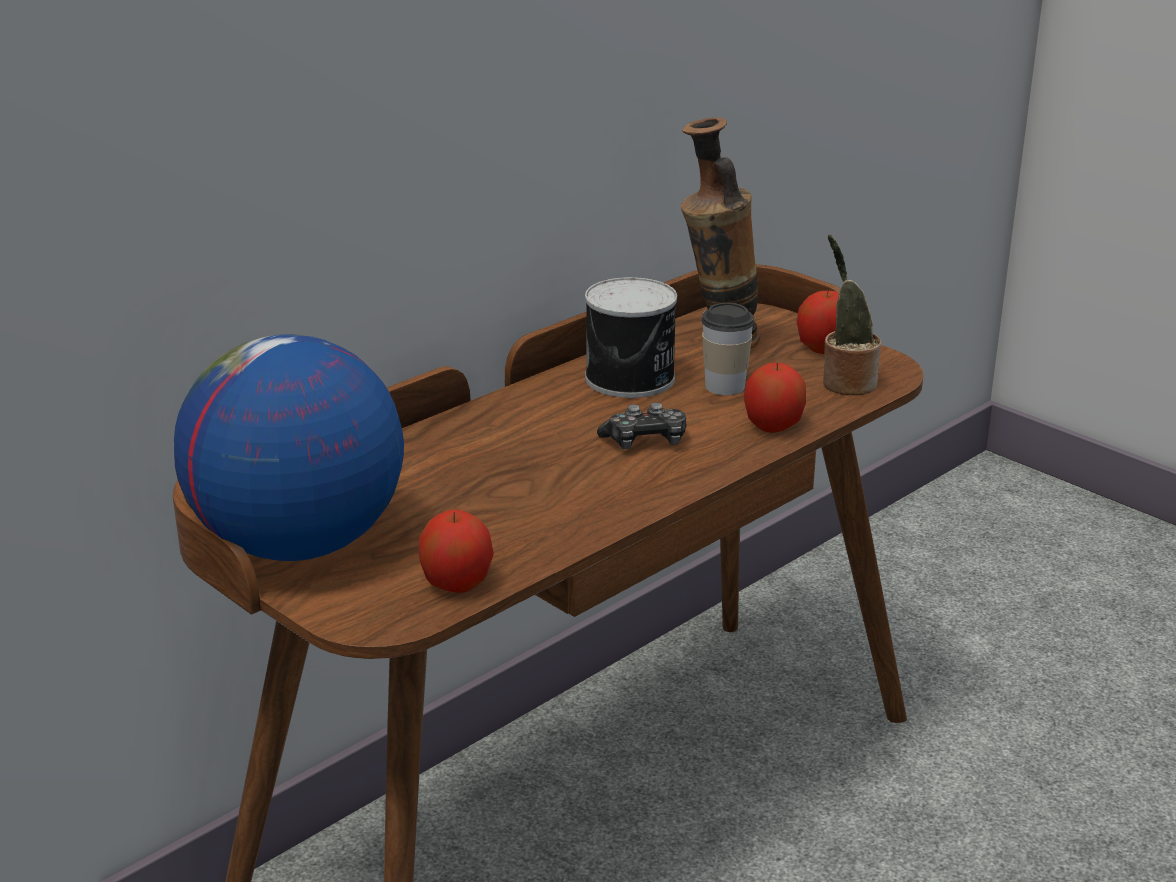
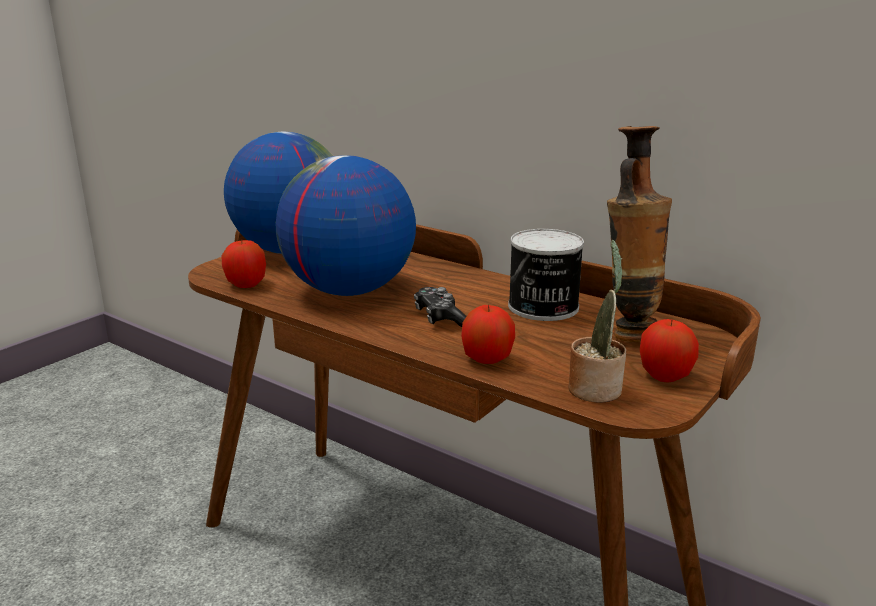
camera: 80 degrees right, 5 degrees down
(523, 498) = (348, 291): none -> globe
(725, 386) = (551, 338): cup -> none

